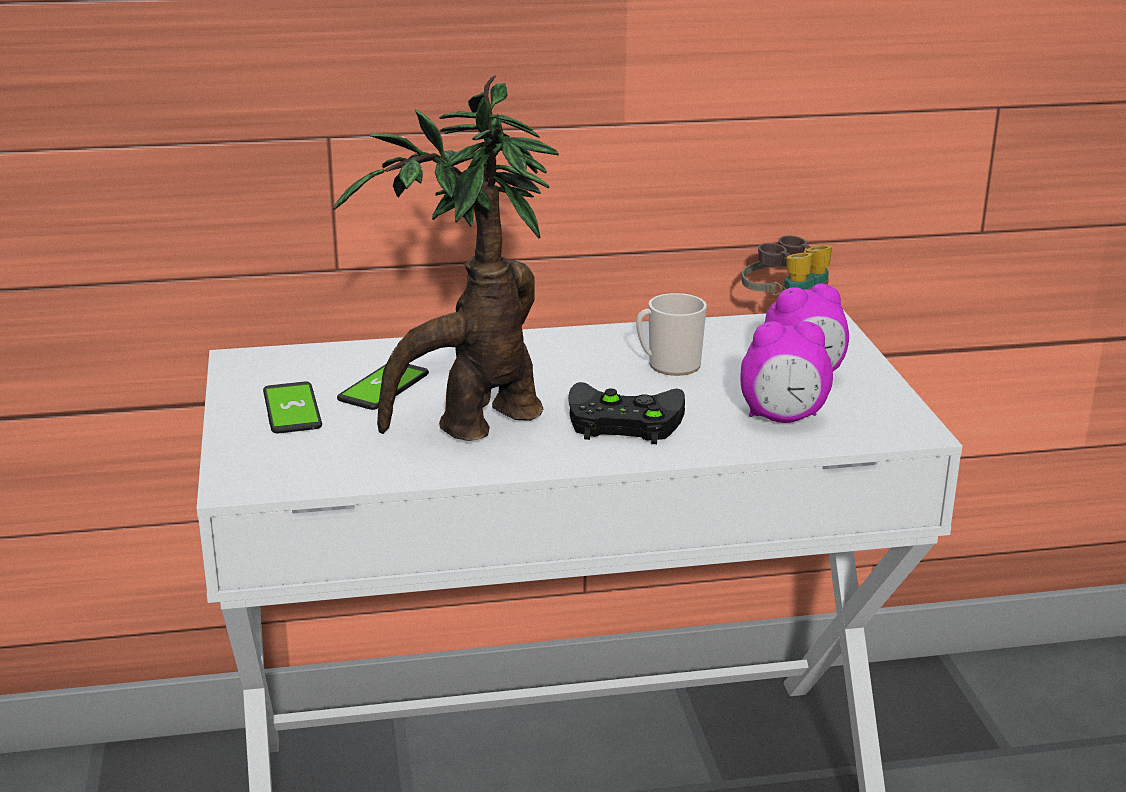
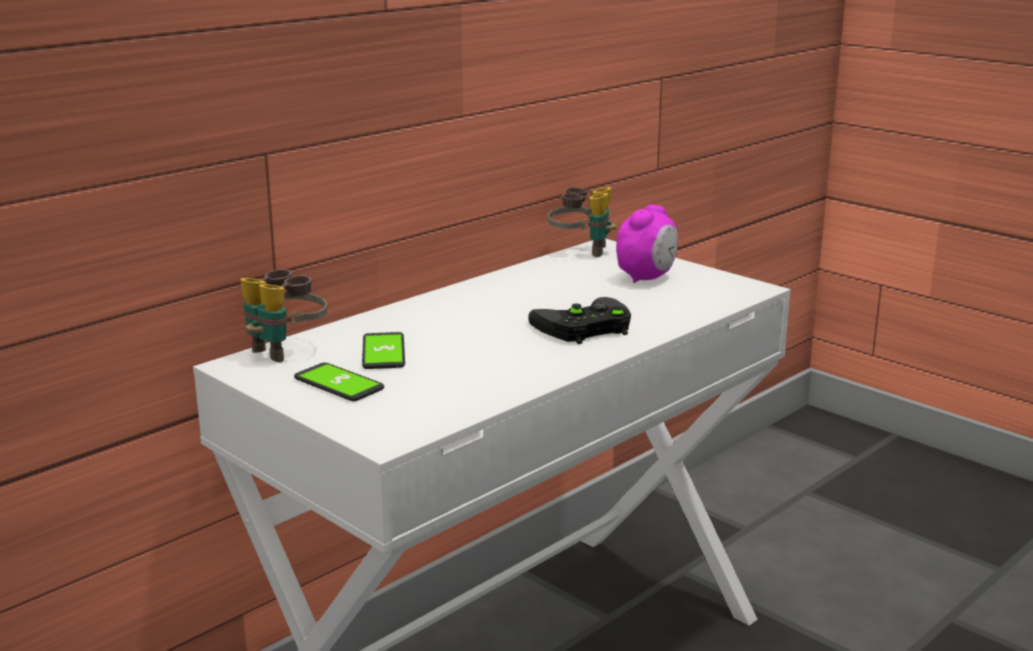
camera: 35 degrees left, 5 degrees down
(304, 357) = (285, 350): none -> binoculars
(474, 425) = (490, 356): potted plant -> none
(668, 365) = (555, 291): mug -> none
(783, 418) = (674, 301): alarm clock -> none

